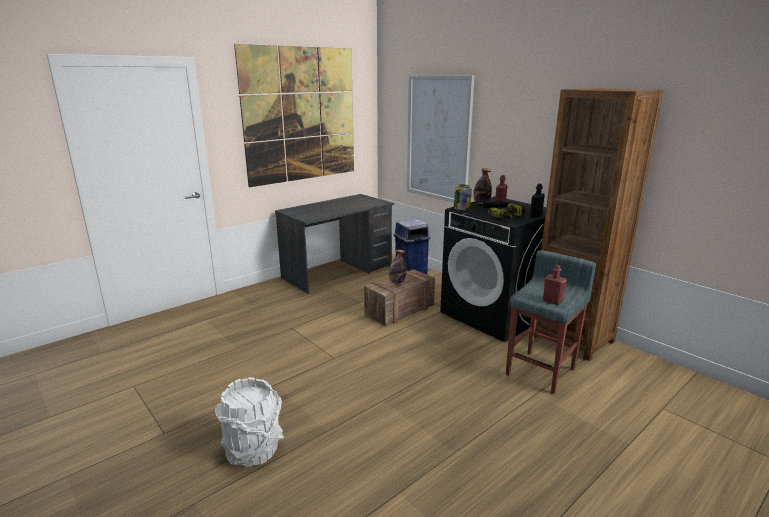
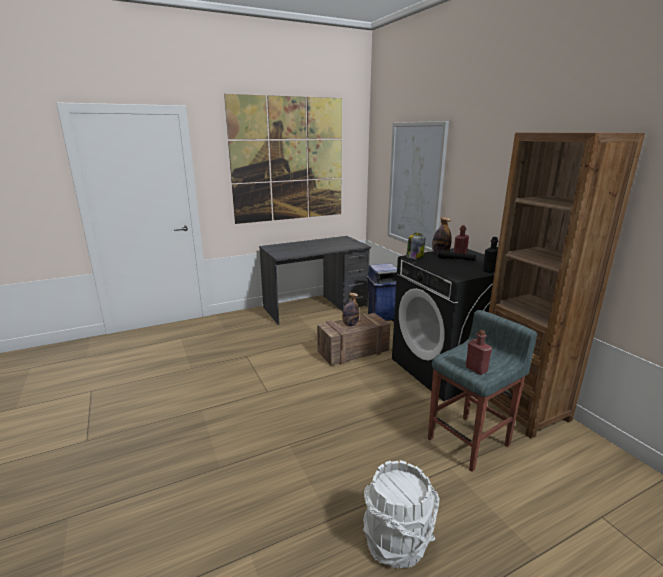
camera: 15 degrees right, 0 degrees up
(253, 449) = (146, 473): white bucket -> white bucket (397, 542)
(508, 217) = (457, 270): power drill -> none

